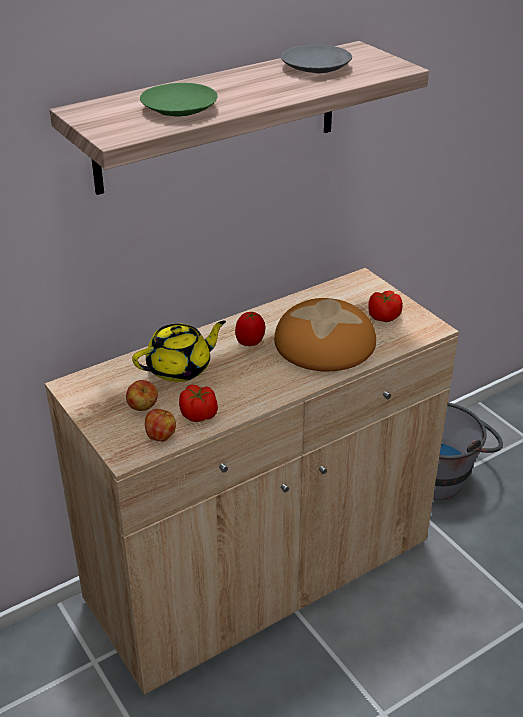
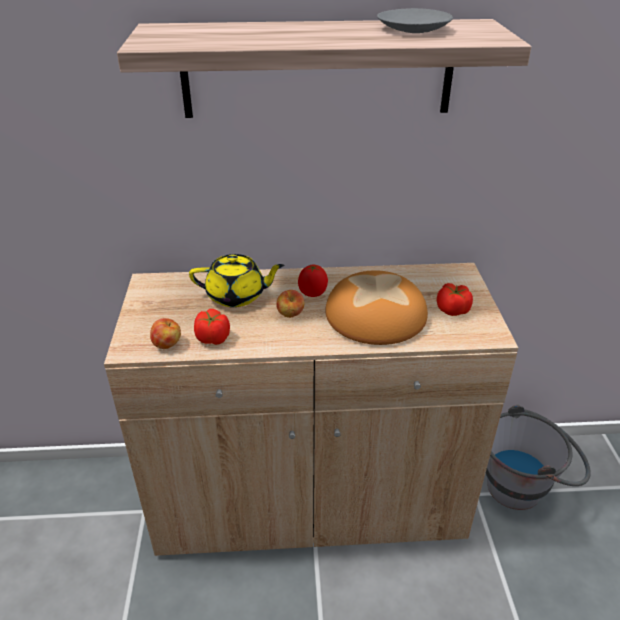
camera: 30 degrees right, 0 degrees up
(142, 408) = (178, 316): apple -> apple (290, 315)
(179, 109) = (234, 37): green plate -> none

